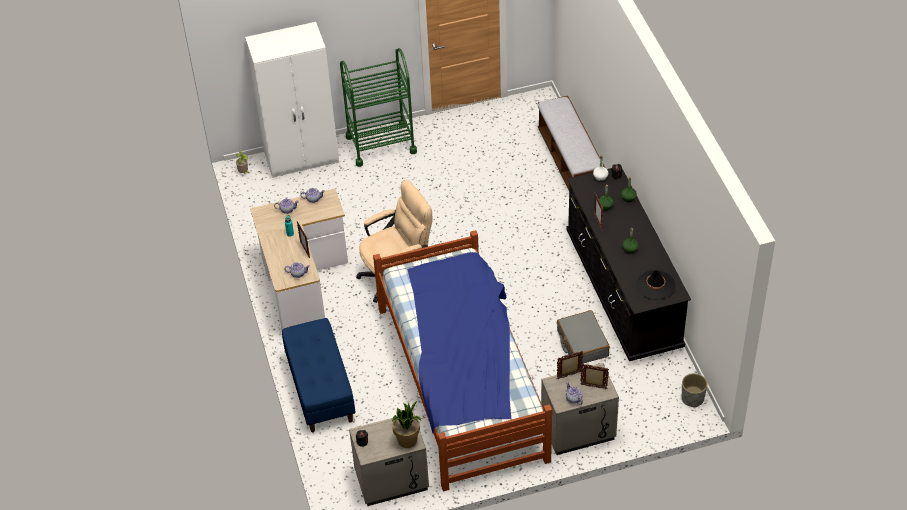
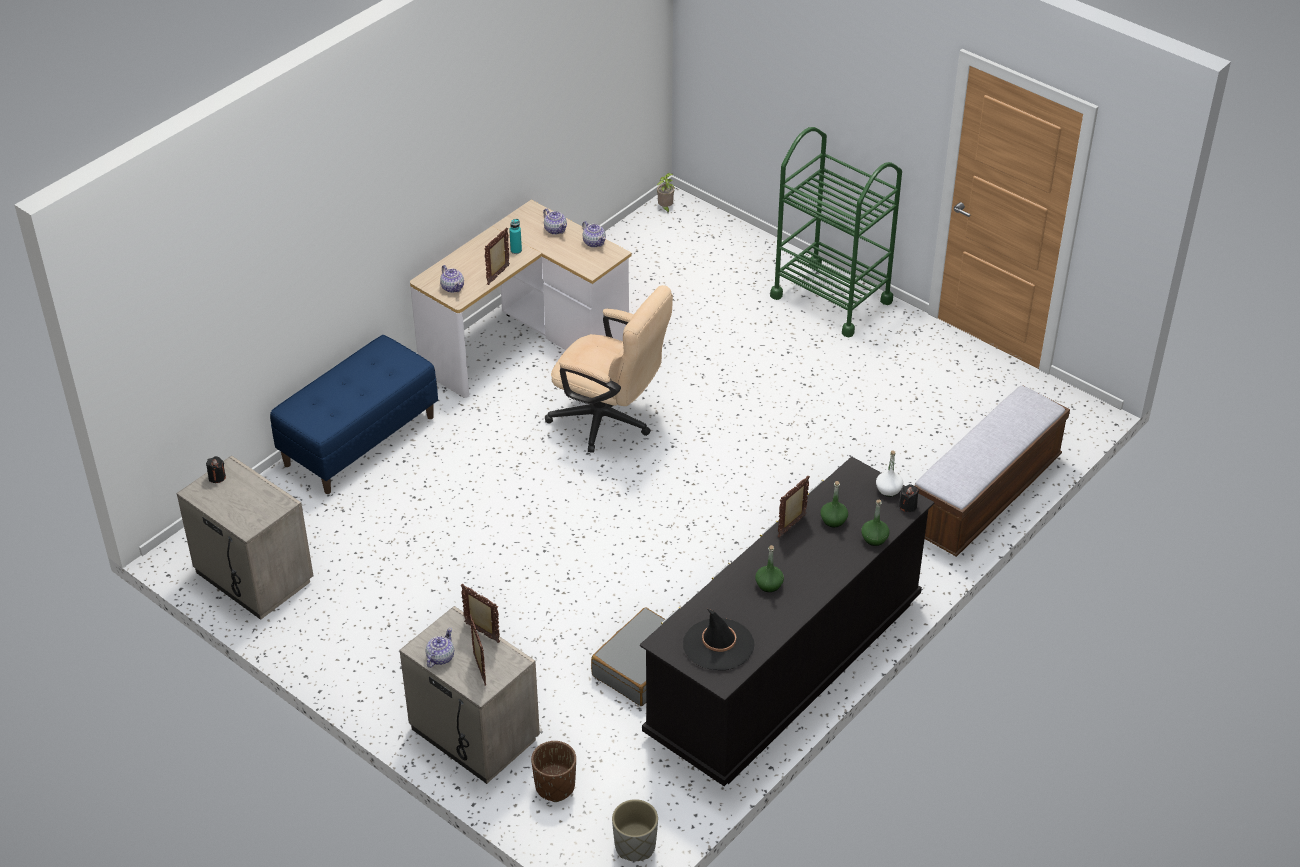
camera: 55 degrees right, 5 degrees down
(302, 158) = (737, 244): white wardrobe -> none
(407, 440) = (247, 518): potted plant -> none
(462, 382) = (472, 570): bed -> none
(635, 413) = (554, 786): none -> brown planter

